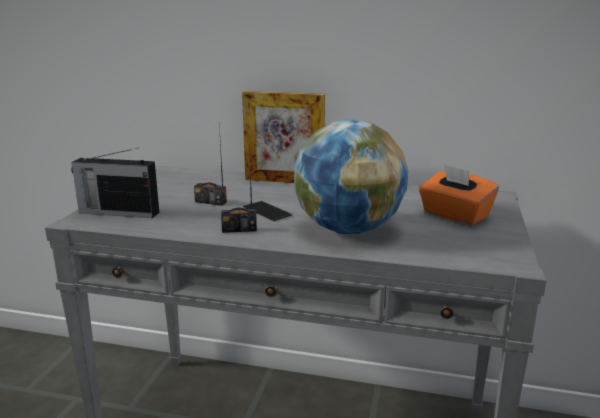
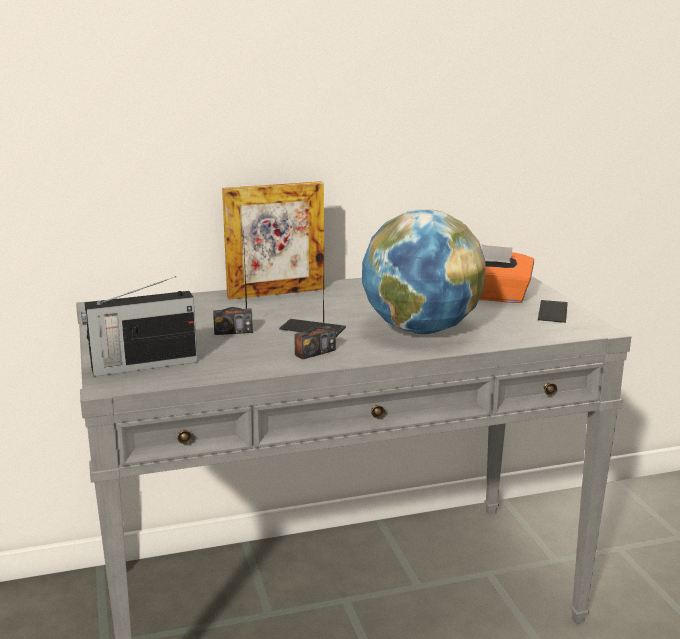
camera: 30 degrees left, 0 degrees up
(492, 239) = (552, 312): none -> phone

